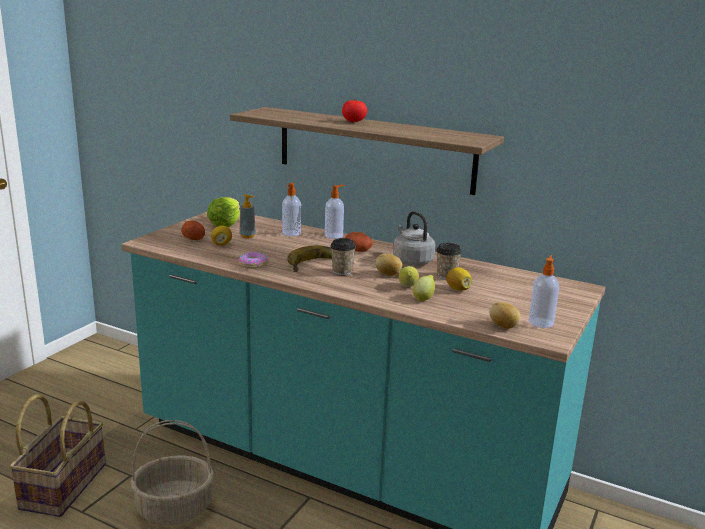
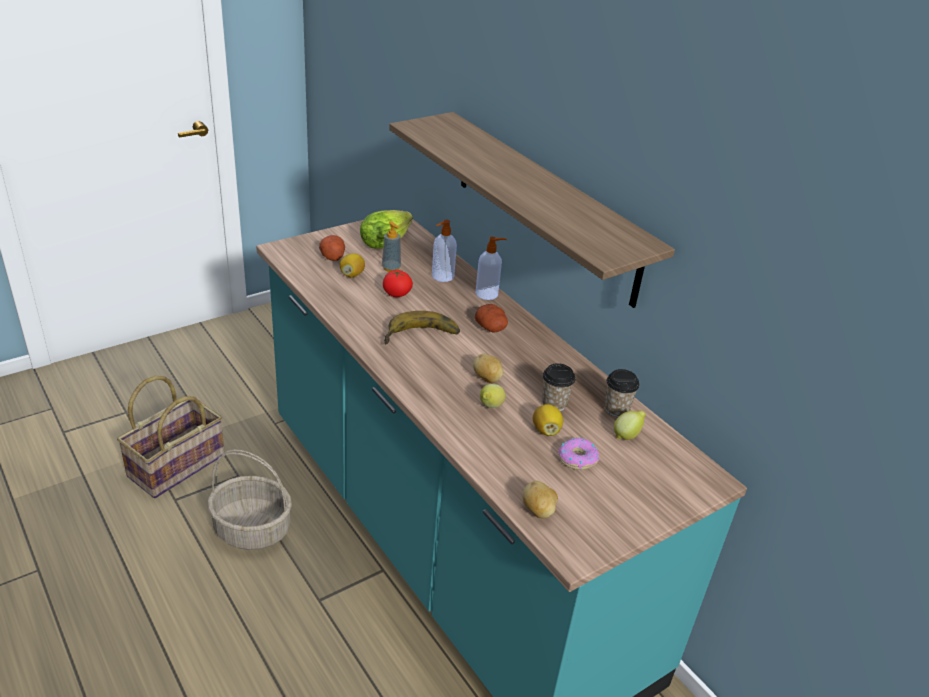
camera: 25 degrees right, 15 degrees up
(253, 264) = (355, 317): donut -> donut (577, 458)
(342, 271) = (440, 358): cup -> cup (616, 409)
(354, 121) = (517, 169): tomato -> tomato (397, 294)
(411, 261) = (537, 364): grey kettle -> none
(423, 298) = (490, 432): lemon -> lemon (627, 435)
(541, 322) = (592, 521): soap dispenser -> none

